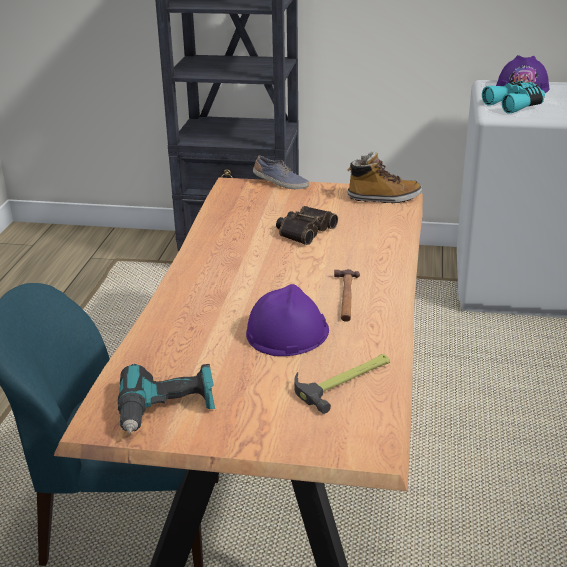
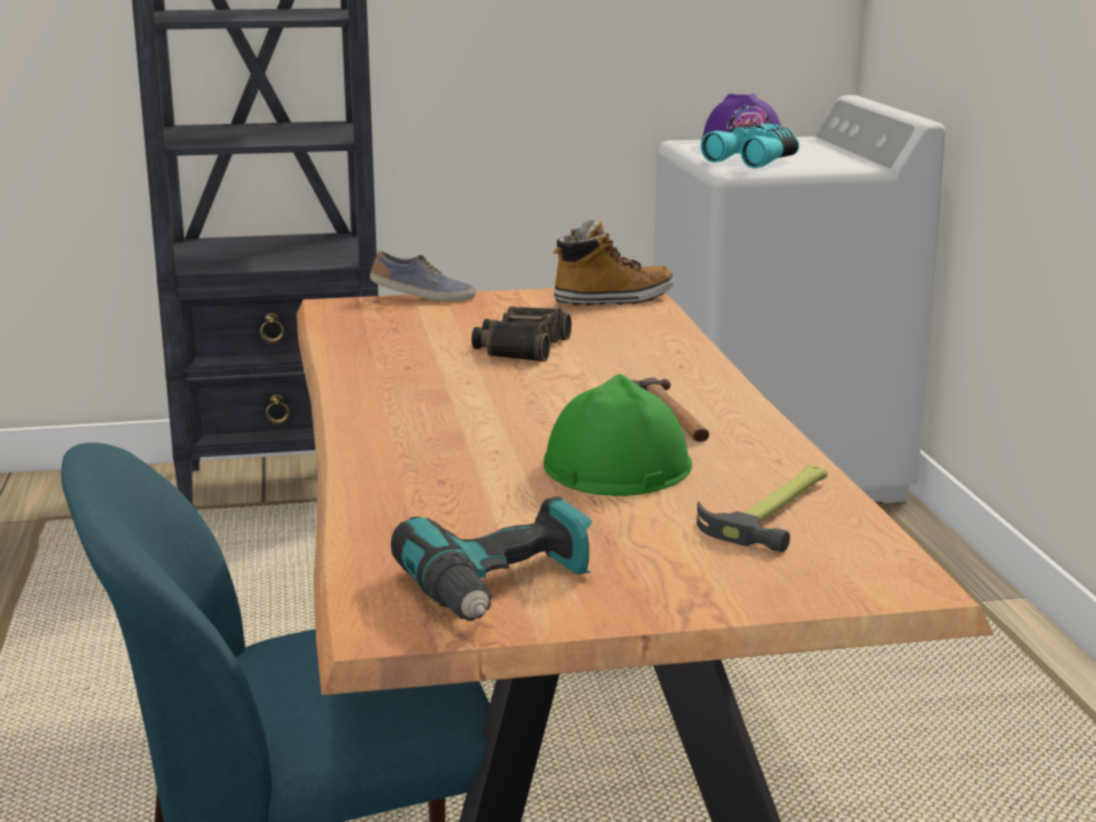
camera: 20 degrees left, 10 degrees down
(287, 332) = (616, 466): purple hard hat -> green hard hat

